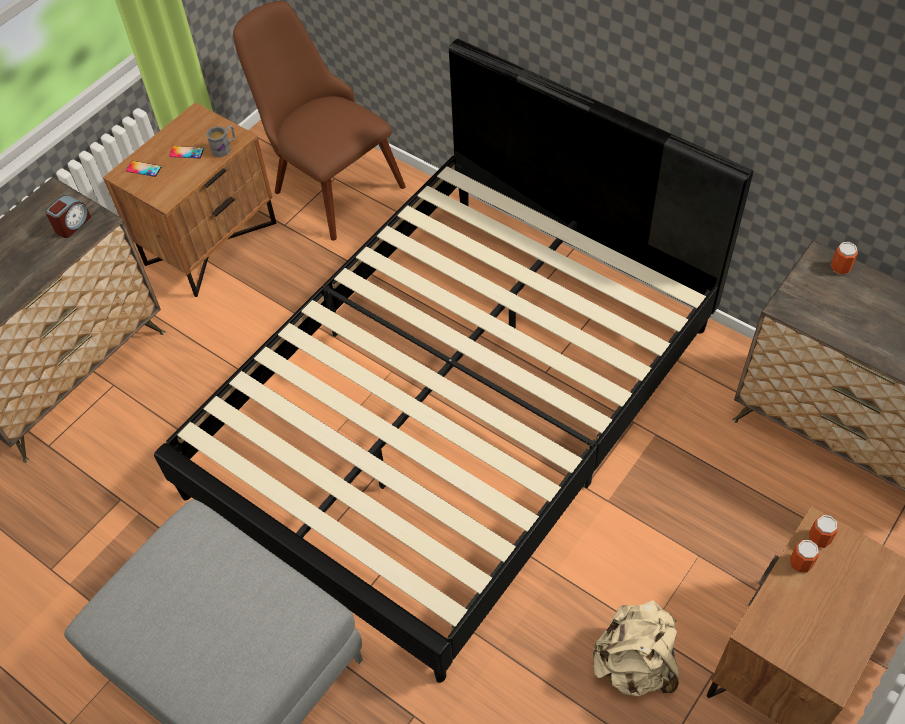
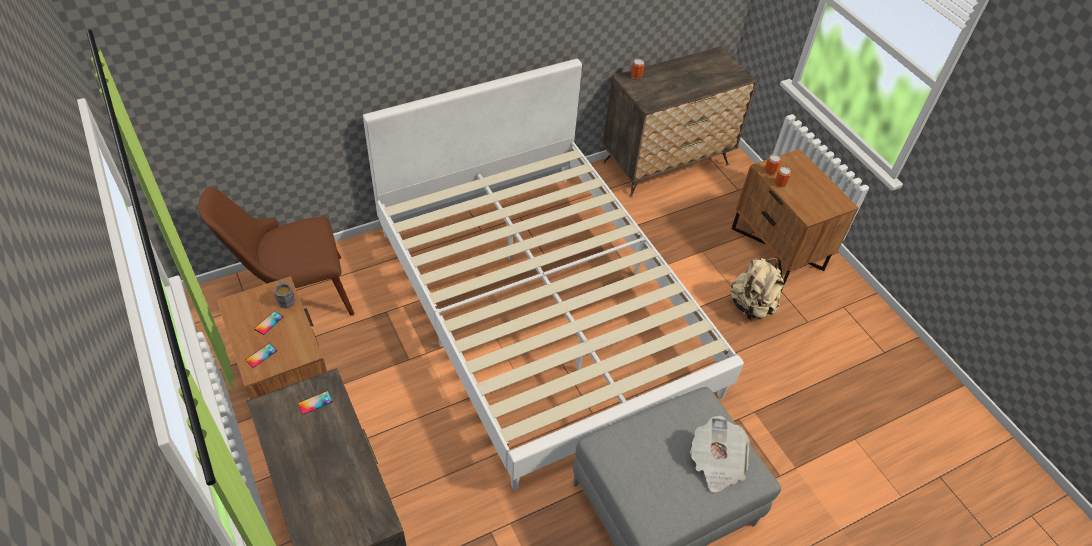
camera: 70 degrees left, 5 degrees down
(72, 224) = (315, 402): alarm clock -> phone
(216, 662) = (716, 463): none -> newspaper
(457, 408) = (543, 309): black bed -> white bed

